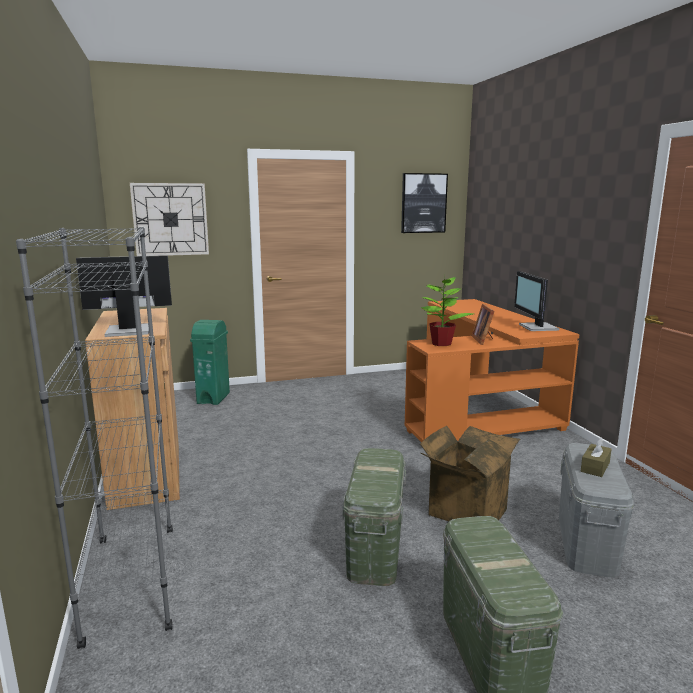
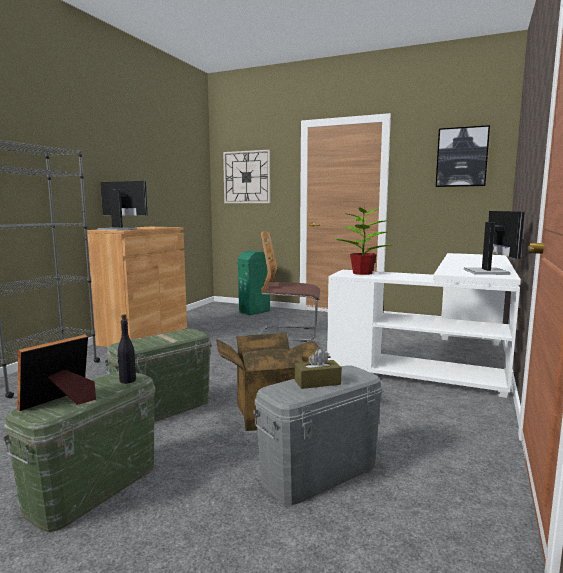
camera: 40 degrees right, 5 degrees down
(310, 418) = (288, 334): none -> chair
(480, 408) = (446, 360): orange desk -> white desk
(484, 340) = (411, 276): picture frame -> picture frame (62, 402)
(489, 528) = (127, 380): none -> black bottle
(537, 327) = (488, 272): monitor -> monitor turned 150 degrees clockwise

